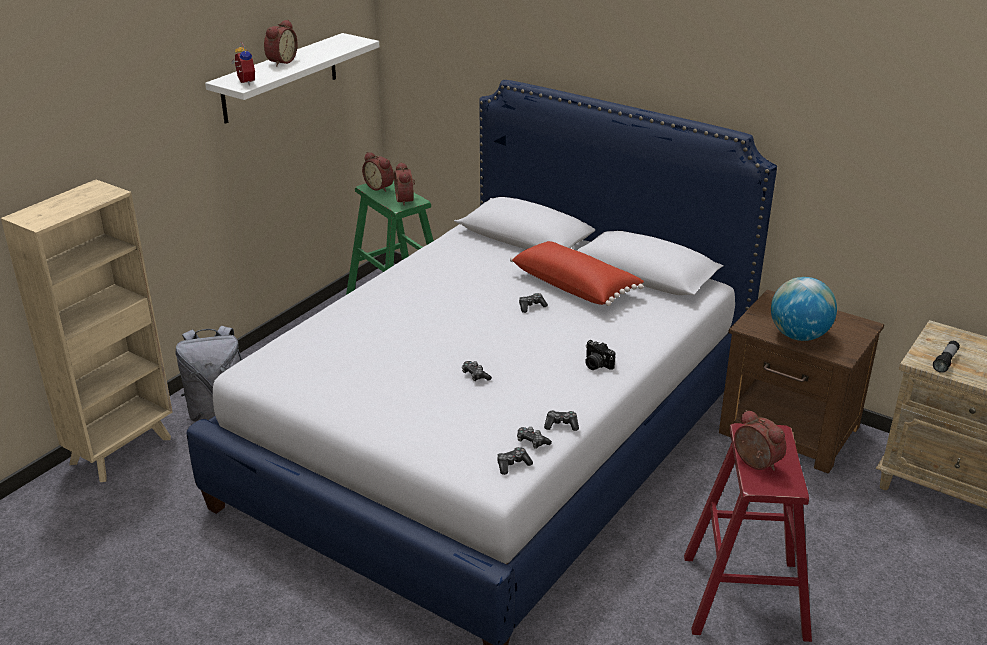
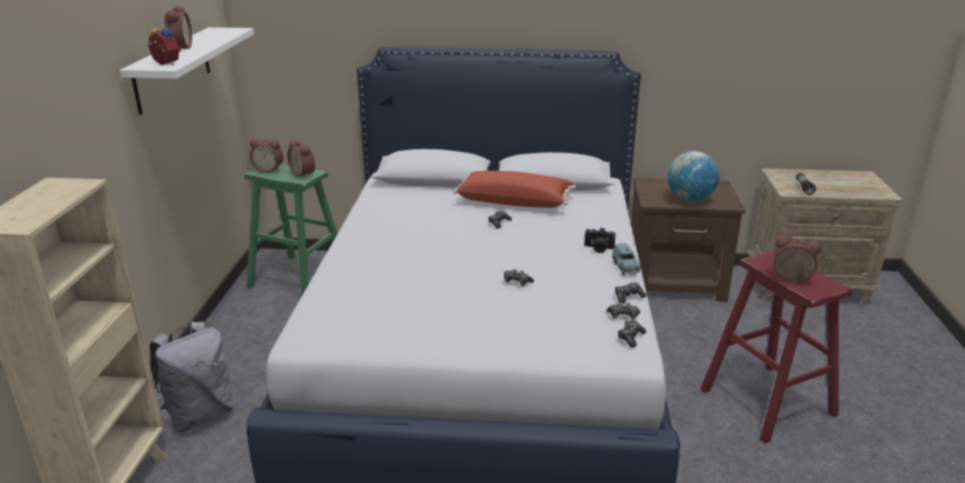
camera: 30 degrees left, 5 degrees down
(597, 394) = (625, 268): none -> blue toy car

